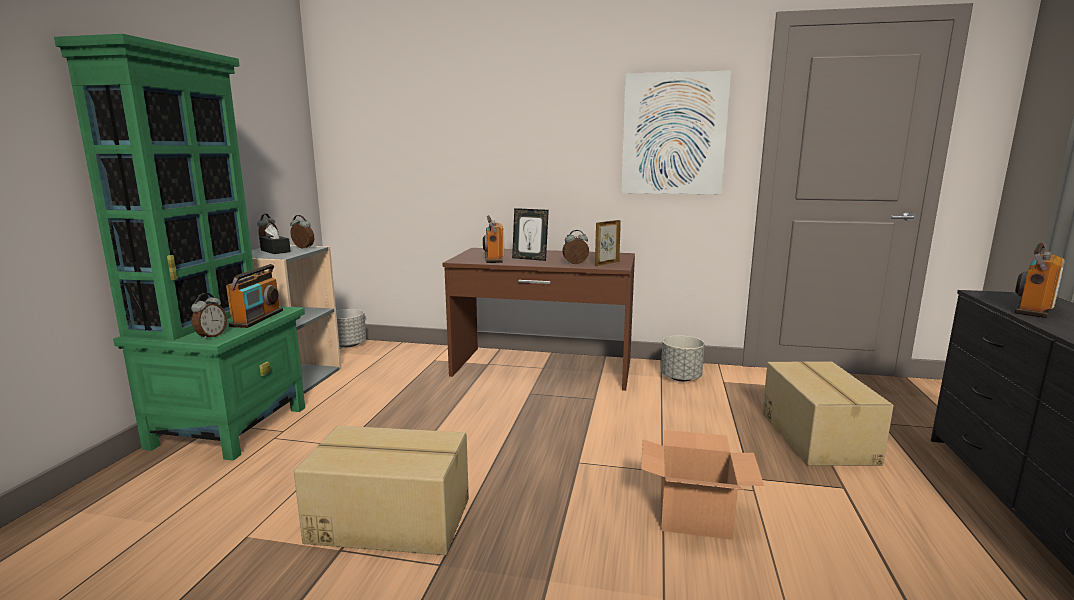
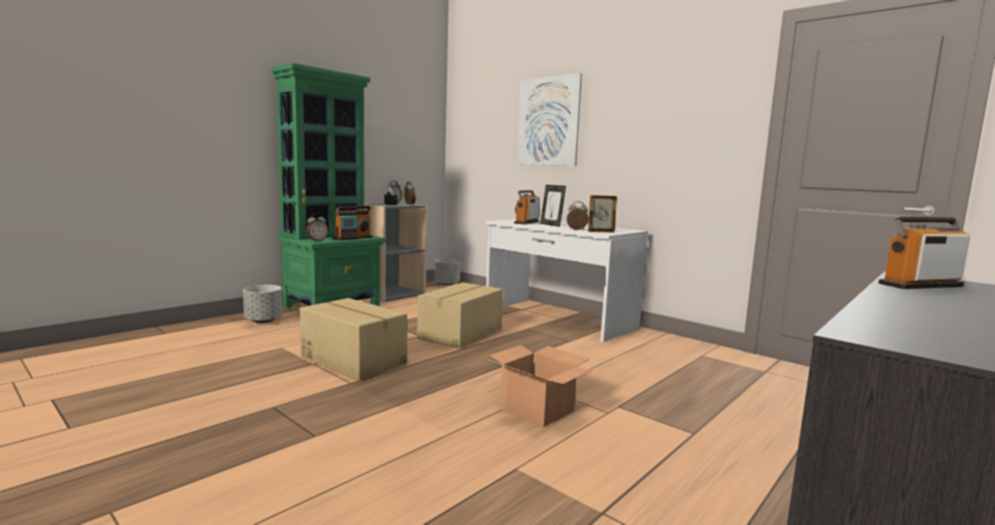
camera: 30 degrees right, 5 degrees down
(542, 368) = (558, 318): brown desk -> white desk
(673, 134) = (686, 127): picture -> picture (548, 121)
(681, 378) = (666, 345): grey planter -> grey planter (264, 321)
(818, 437) = (730, 403): cardboard box -> cardboard box (461, 334)

